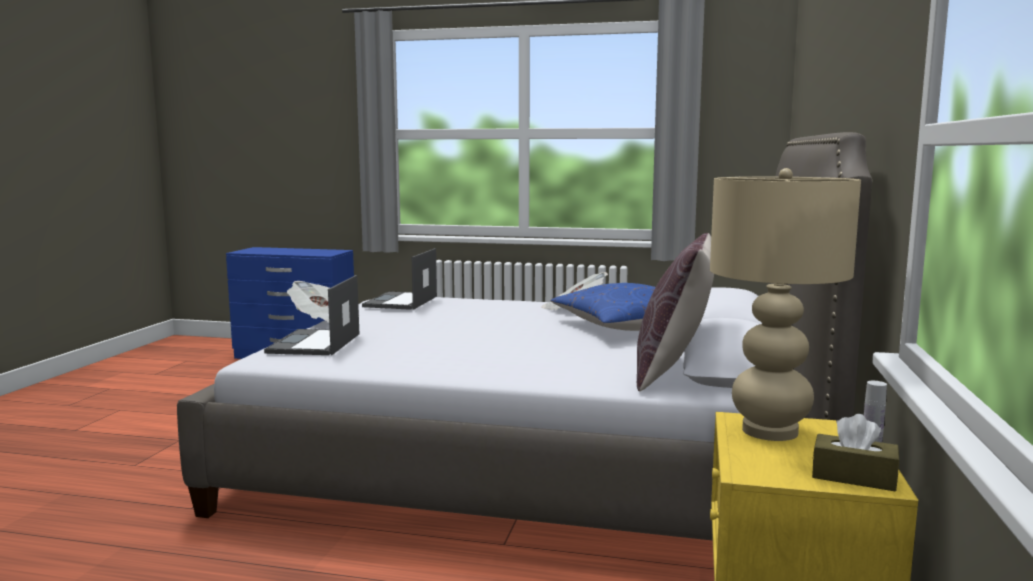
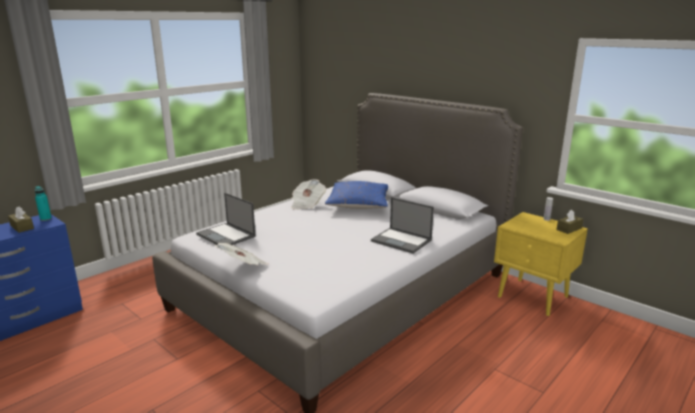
camera: 60 degrees left, 10 degrees up
(308, 252) = (22, 227): none -> brown tissue box
(314, 344) = (301, 277): laptop -> laptop (402, 241)
(334, 252) = (45, 219): none -> turquoise bottle
(673, 372) = (440, 218): brown pillow -> none
(769, 431) = (523, 225): beige table lamp -> none

